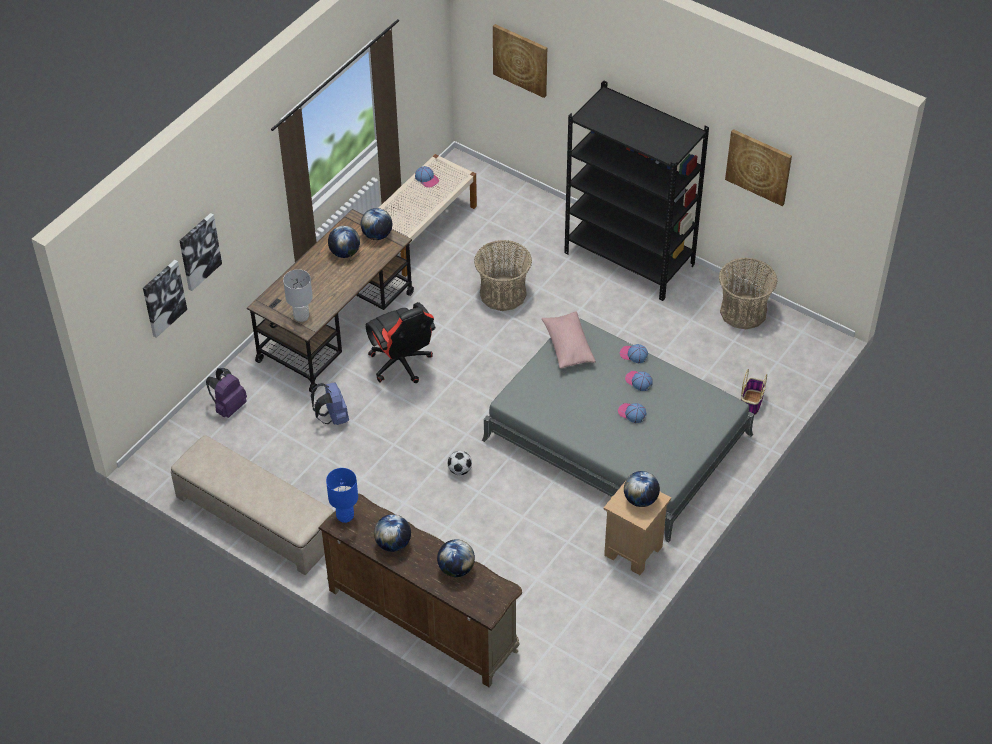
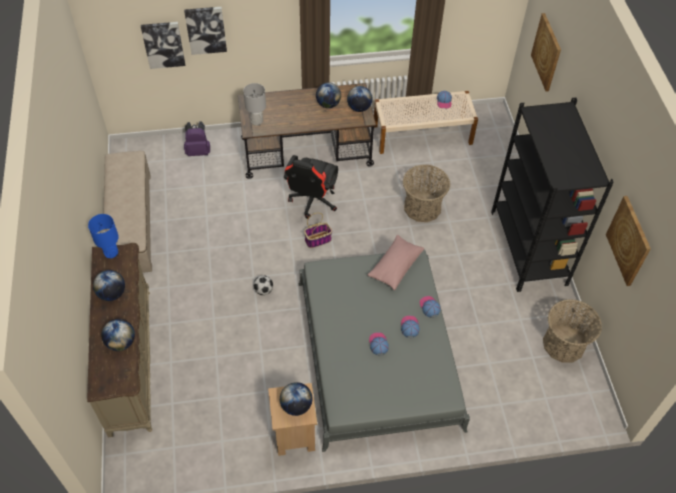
camera: 45 degrees right, 5 degrees up
(333, 417) = (239, 201): blue backpack -> none
(751, 402) = (493, 409): basket -> basket (318, 239)

